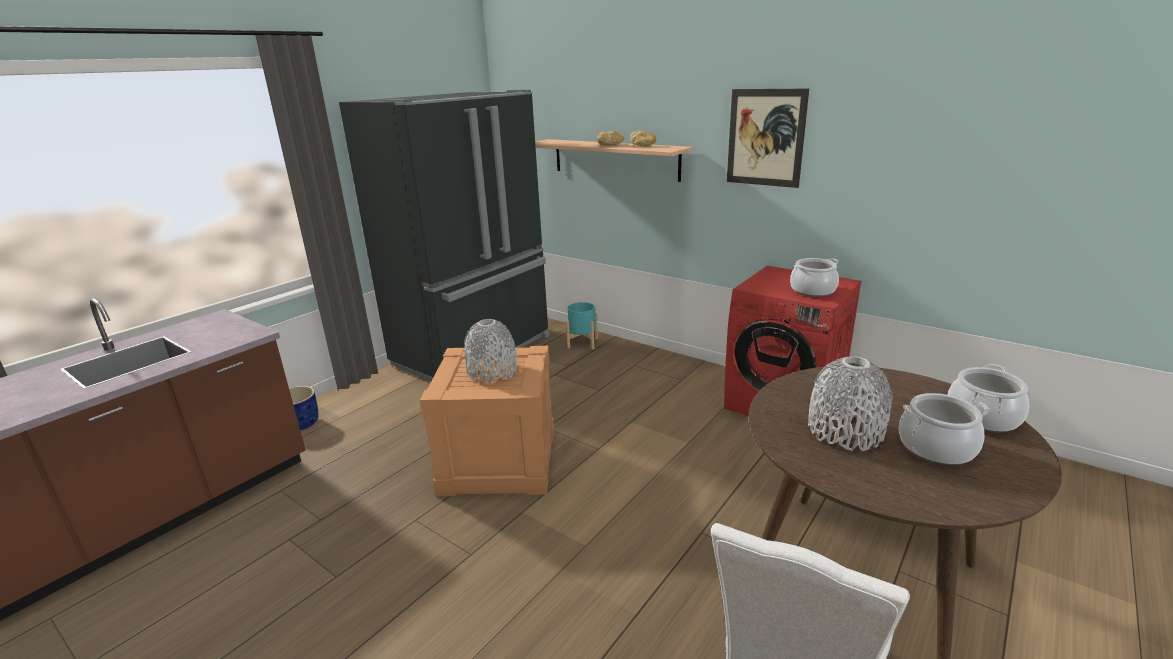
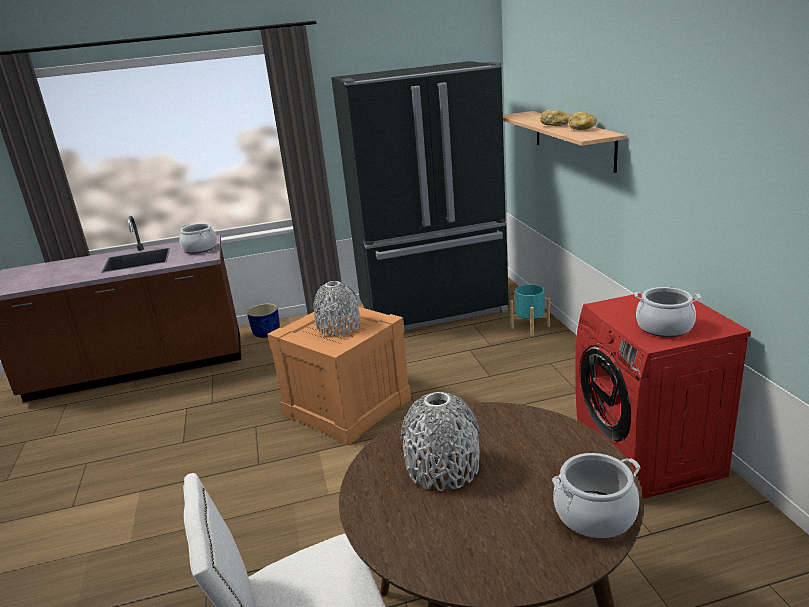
camera: 40 degrees right, 0 degrees up
(765, 138) = (680, 134): picture -> none
(935, 447) = (491, 516): cooking pot -> cooking pot (200, 249)

